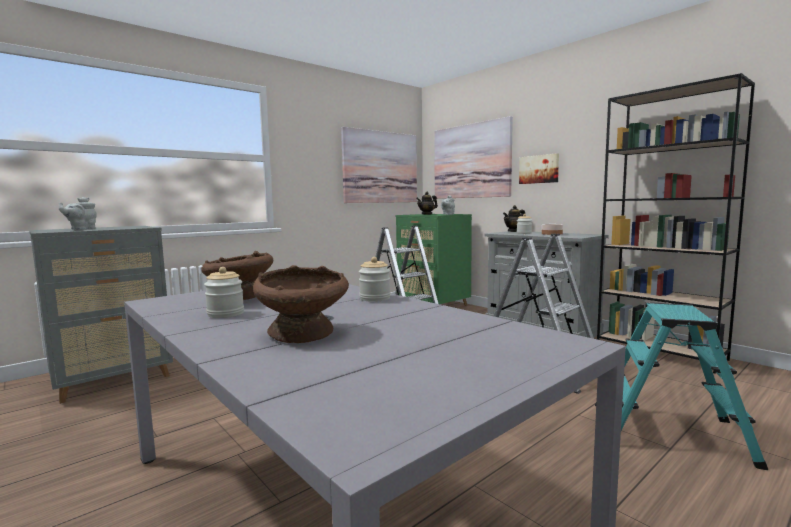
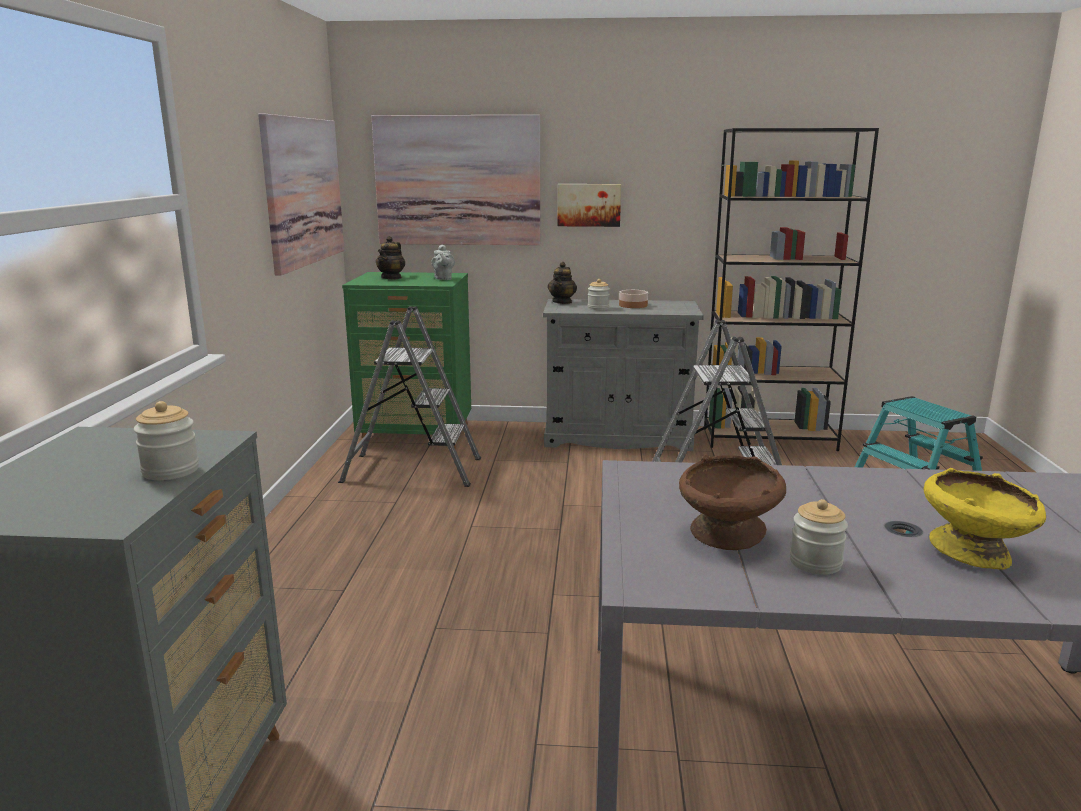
camera: 45 degrees left, 10 degrees up
(81, 229) = (92, 486): grey teapot -> none
(304, 334) = (974, 552): brown bowl -> yellow bowl
(375, 298) = (831, 480): jar -> jar (171, 471)

